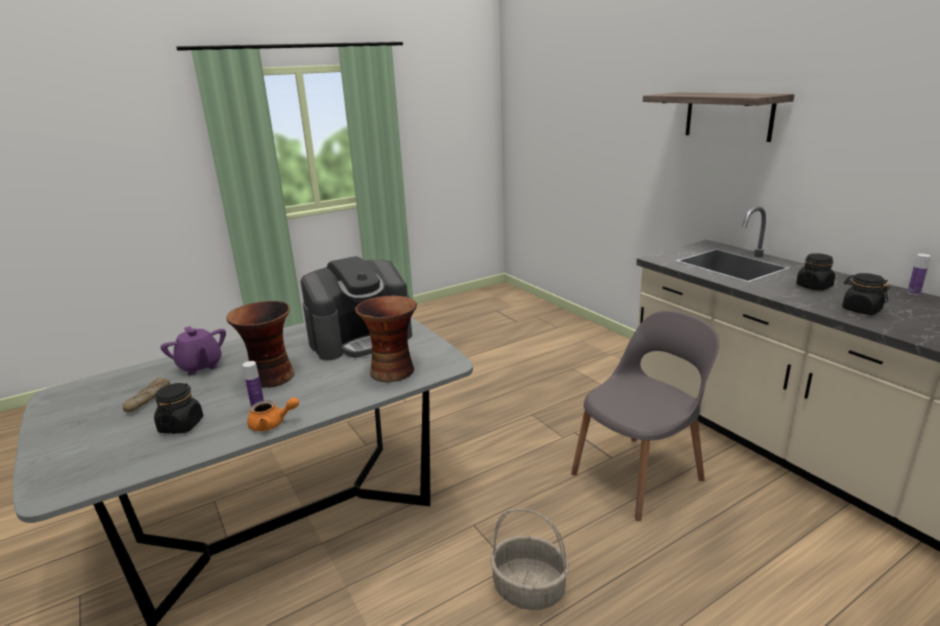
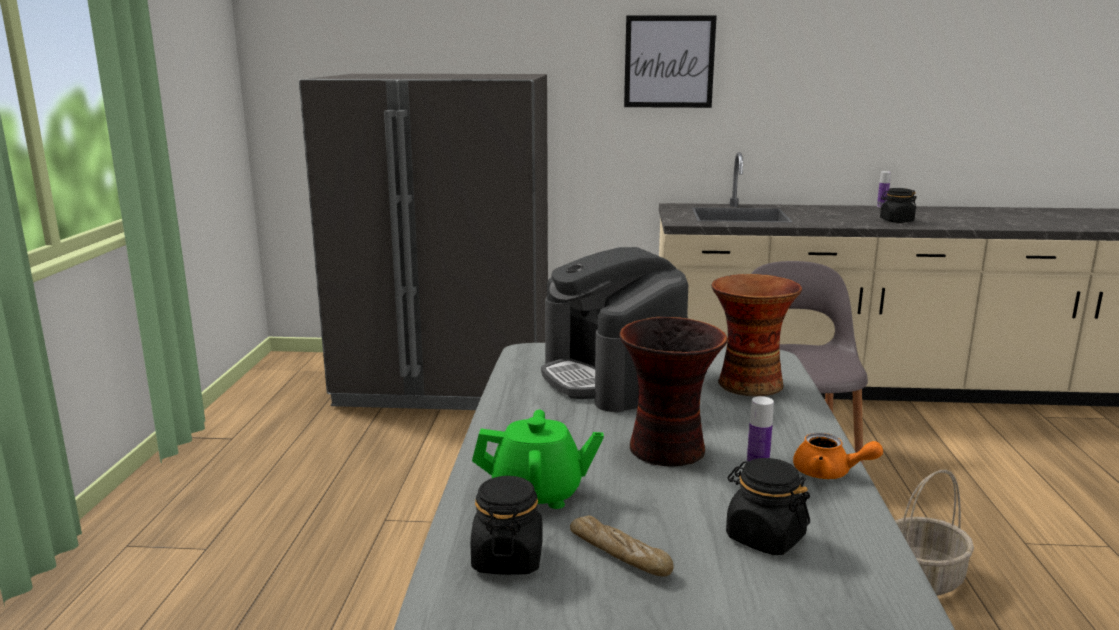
camera: 55 degrees left, 5 degrees down
(200, 366) = (538, 494): purple teapot -> green teapot
(272, 424) = (829, 473): orange teapot -> orange teapot turned 90 degrees clockwise
(361, 338) = (613, 378): coffee machine -> coffee machine turned 150 degrees clockwise
(541, 330) = (446, 383): none -> grey fridge
(728, 116) = (669, 62): shelf -> picture
(814, 286) = (832, 215): black jar -> black jar (507, 558)

